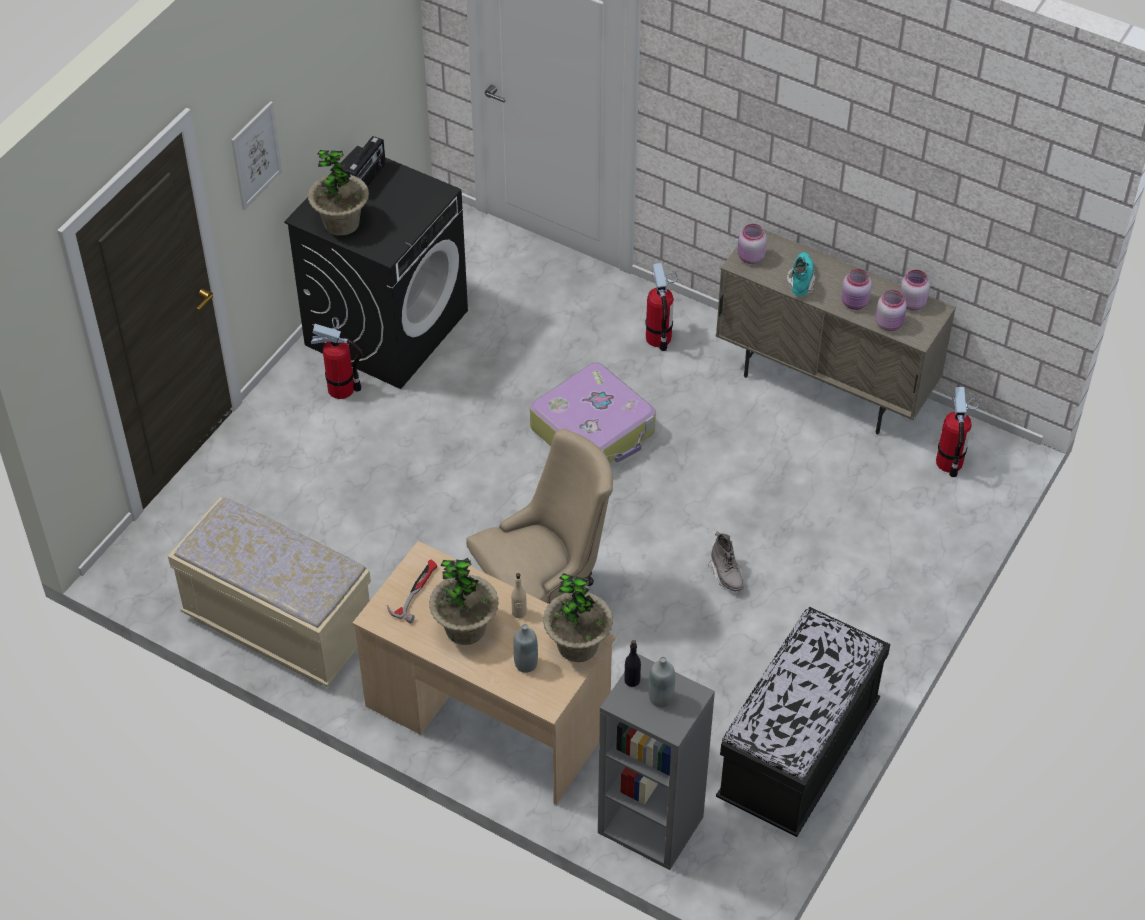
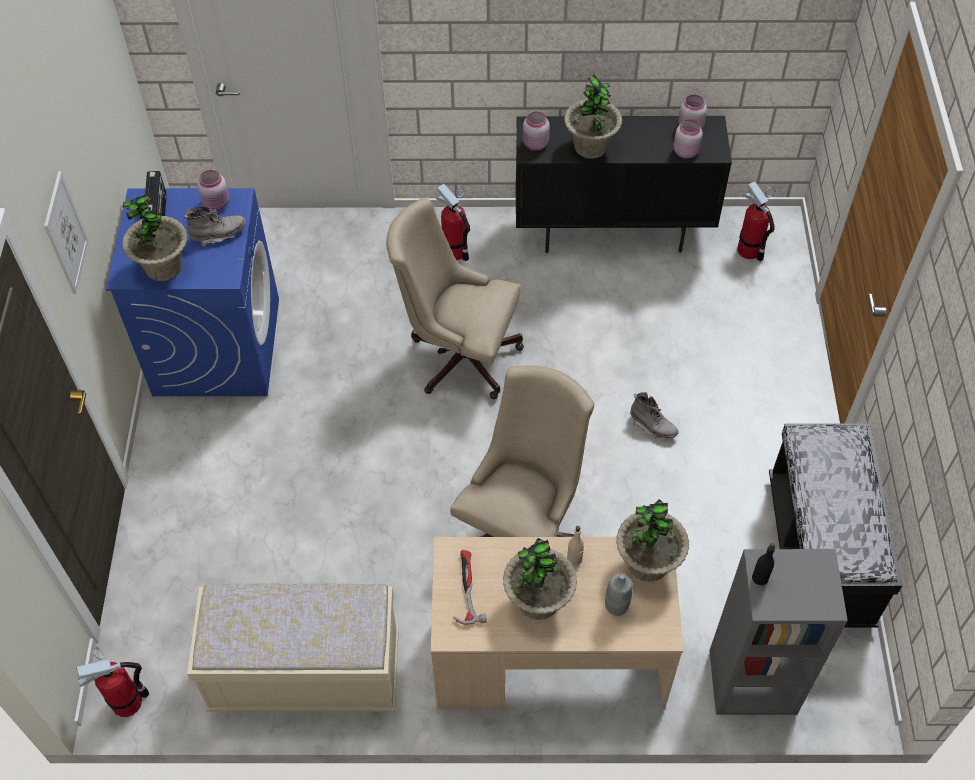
camera: 30 degrees left, 5 degrees up
(341, 389) = (213, 420): fire extinguisher -> fire extinguisher (127, 702)
(386, 327) = (216, 346): black washing machine -> blue washing machine
(404, 216) = (218, 234): none -> grey boot
(594, 431) = (458, 354): suitcase -> beige office chair
(660, 698) = (797, 581): grey bottle -> none
(801, 281) = (590, 147): turquoise boot -> potted plant
(824, 386) = (612, 232): beige cabinet -> black cabinet
(855, 303) = (647, 146): pink jar -> pink jar (217, 204)

